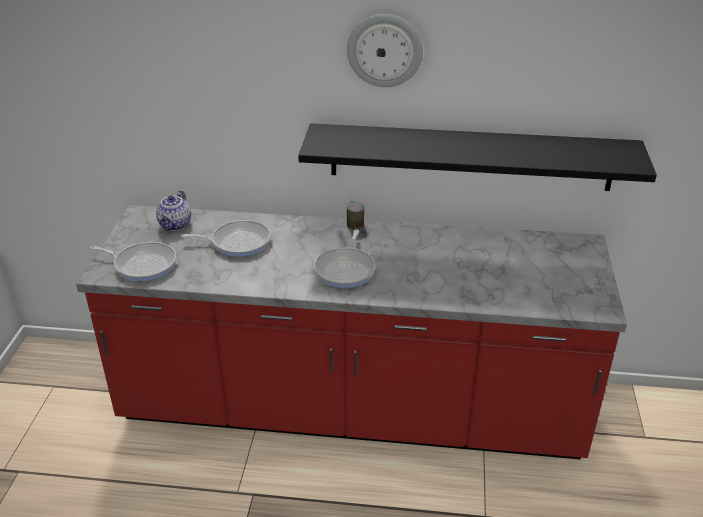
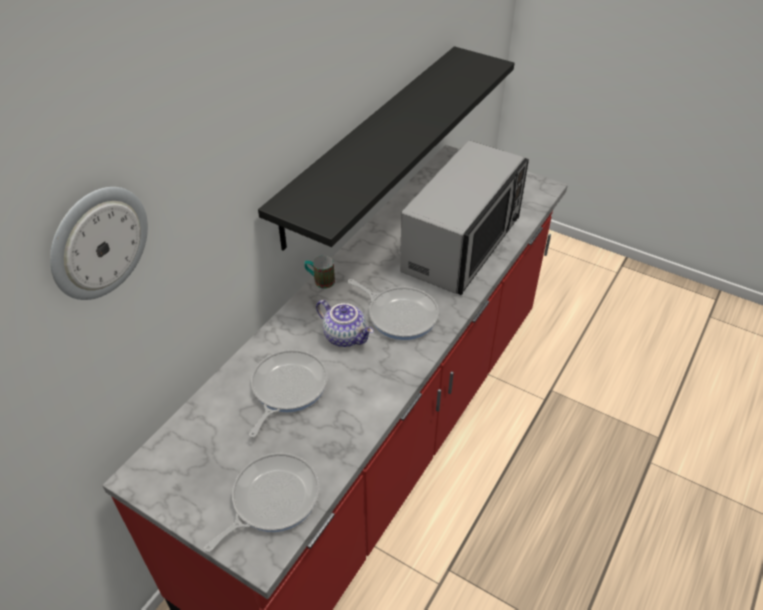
camera: 65 degrees left, 10 degrees up
(176, 225) = (201, 441): teapot -> teapot (346, 336)
(385, 50) = (306, 74): wall clock -> wall clock (98, 242)
(461, 279) = (462, 244): none -> microwave

